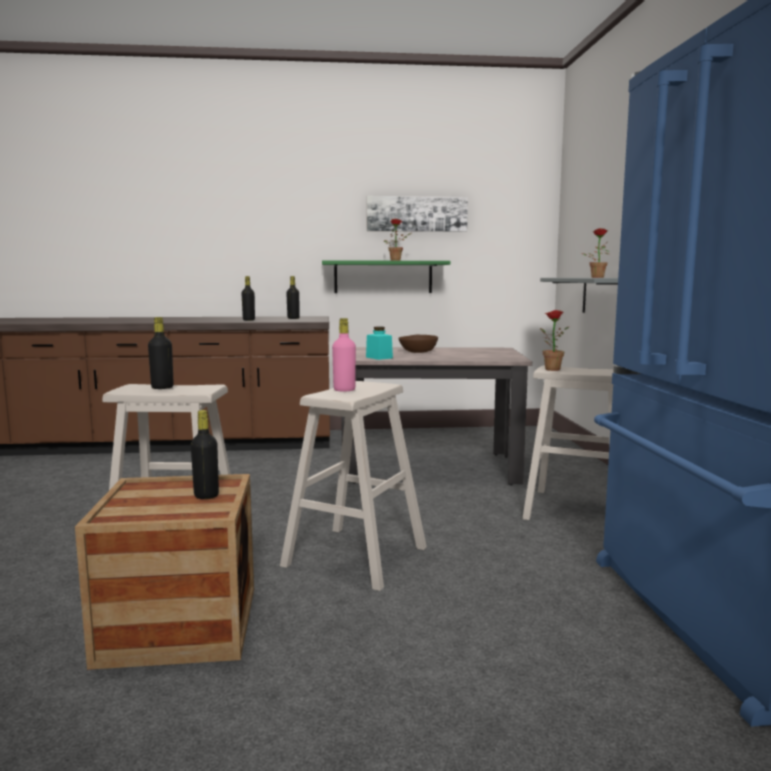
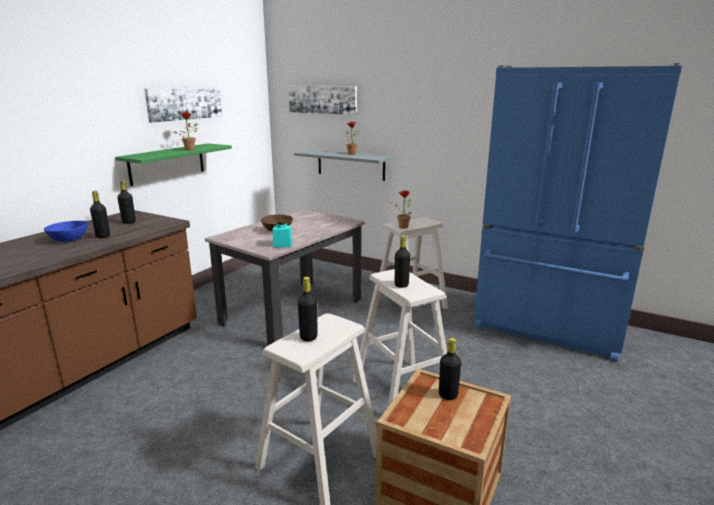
camera: 55 degrees left, 10 degrees up
(229, 319) = (68, 239): none -> blue bowl
(344, 390) = (401, 285): pink bottle -> black bottle
(592, 204) = (322, 99): none -> picture

